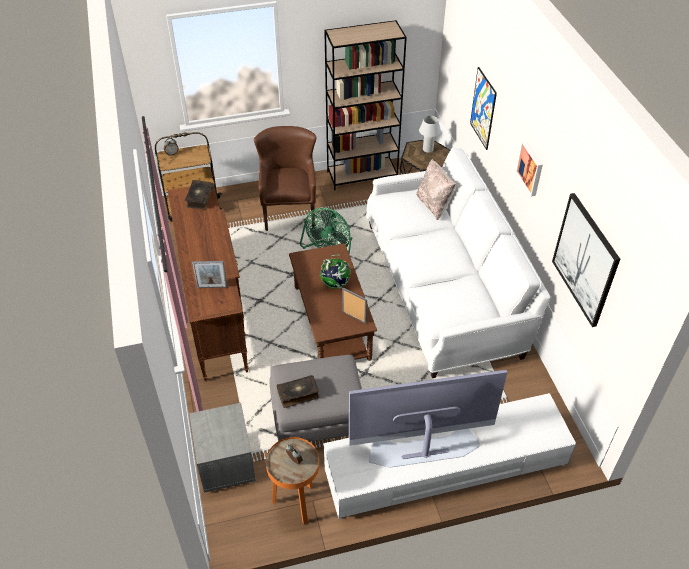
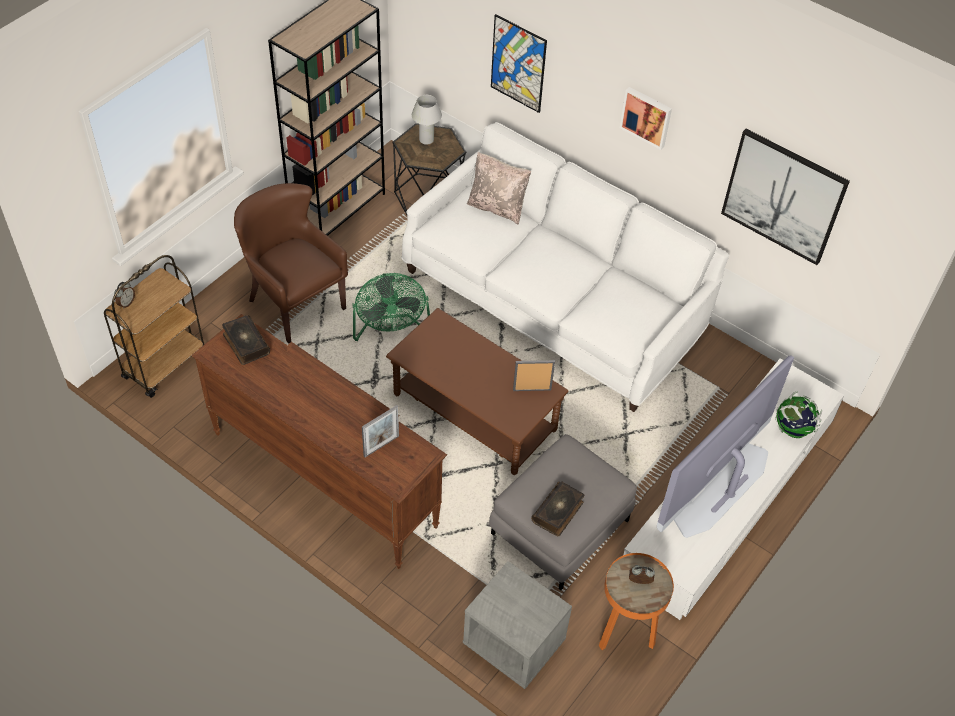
camera: 40 degrees left, 5 degrees up
(335, 284) = (475, 363): globe -> globe (793, 429)

